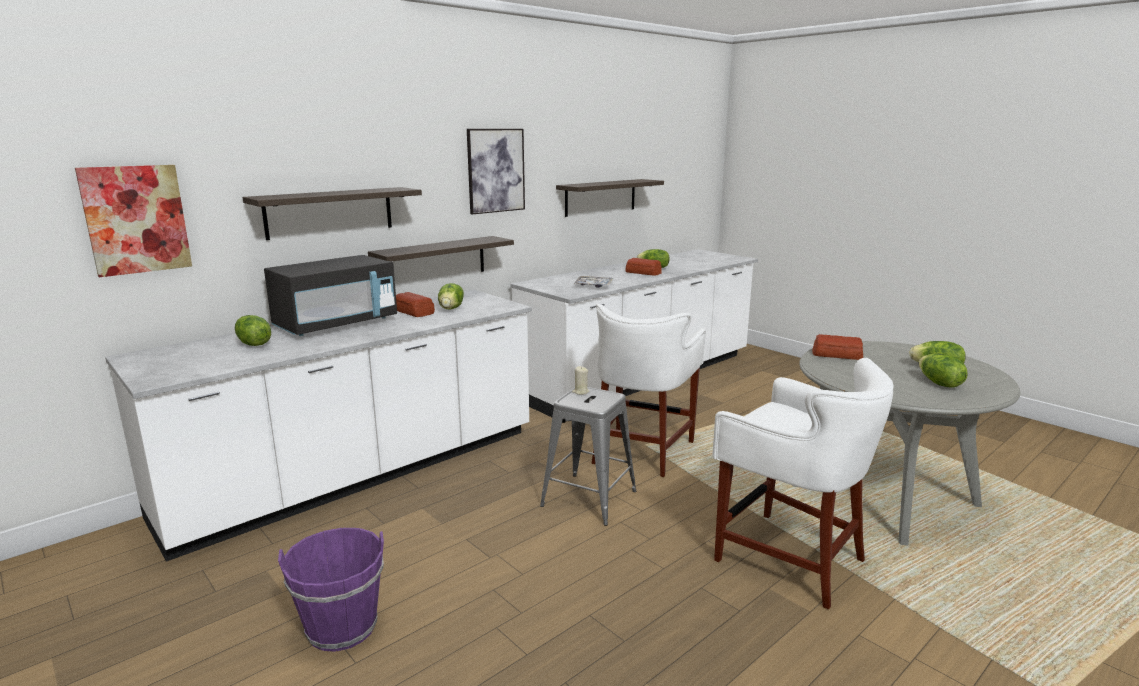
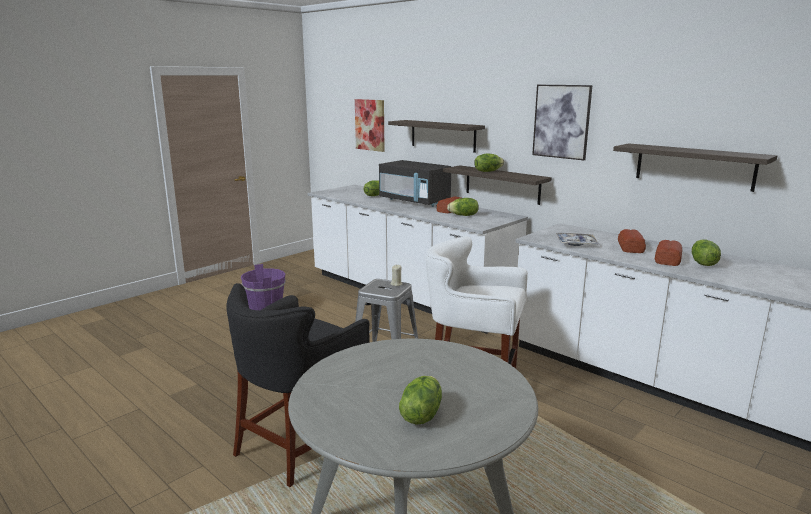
camera: 85 degrees right, 0 degrees up
(789, 558) = (300, 446): white stool -> black stool
(836, 354) = (460, 359): bread -> bread (631, 247)
(939, 383) = (365, 403): lettuce -> lettuce (488, 171)

